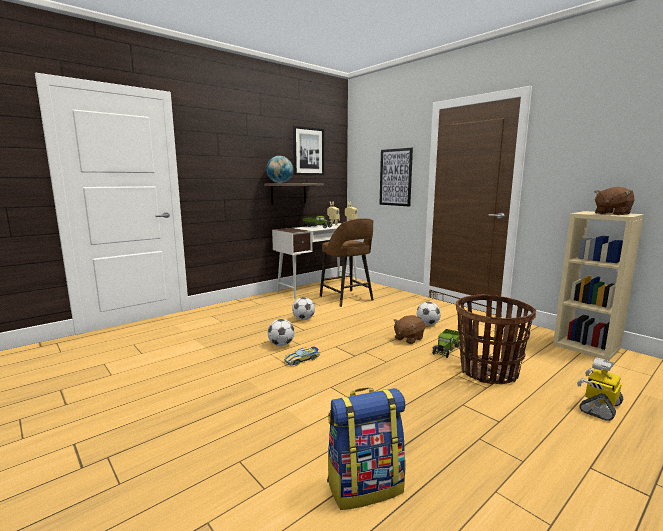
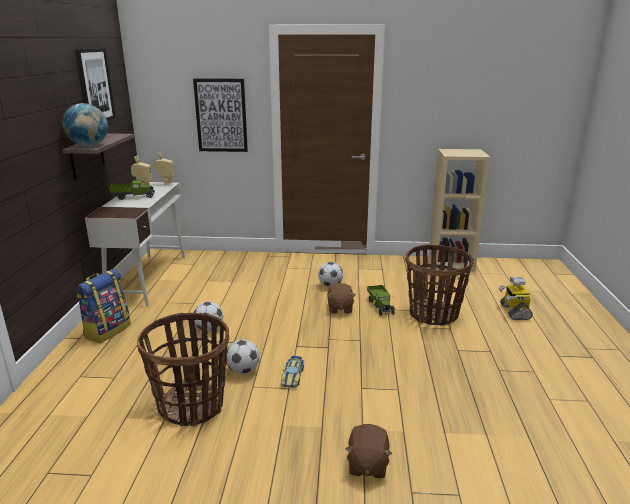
camera: 45 degrees left, 10 degrees up
(227, 348) = (192, 405): none -> basket
(347, 299) = (209, 283): brown stool -> none
(365, 486) = (500, 445): backpack -> backpack (107, 331)
(612, 214) = (468, 153): brown plush toy -> brown plush toy (367, 464)

